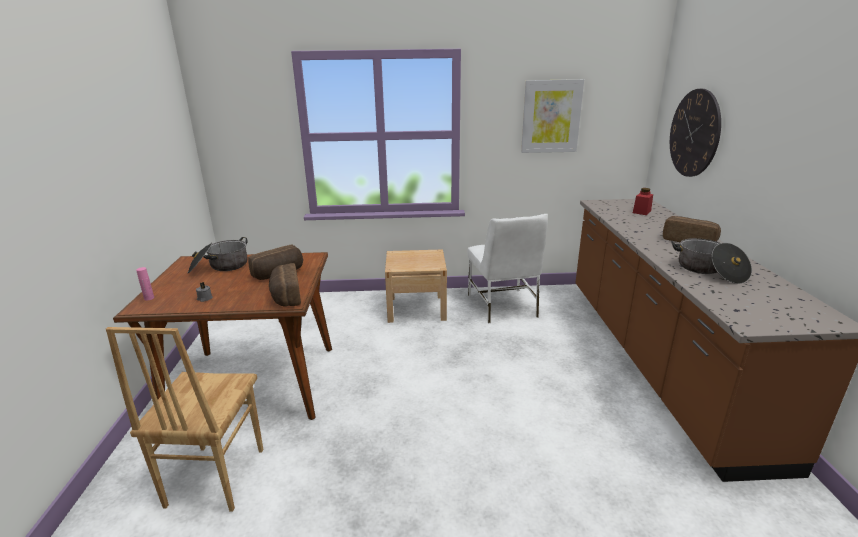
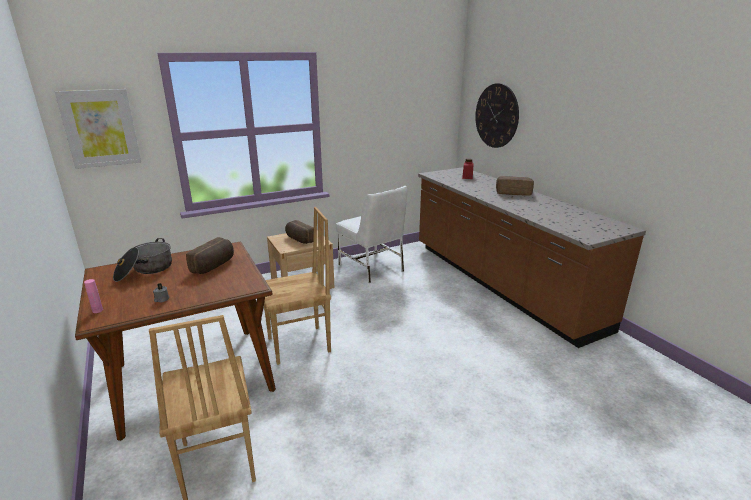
camera: 25 degrees left, 0 degrees up
(285, 296) = (241, 282): bread -> bread (299, 239)
(369, 377) = (299, 345): none -> brown chair
(551, 116) = (389, 108): picture -> picture (100, 128)
(709, 270) = (541, 210): cooking pot -> none

